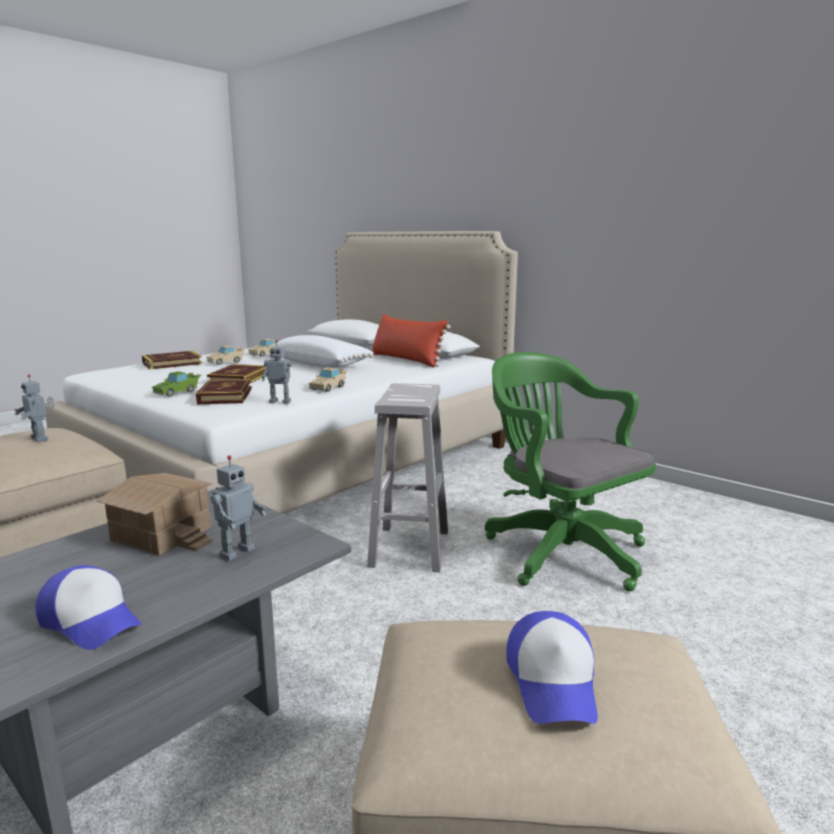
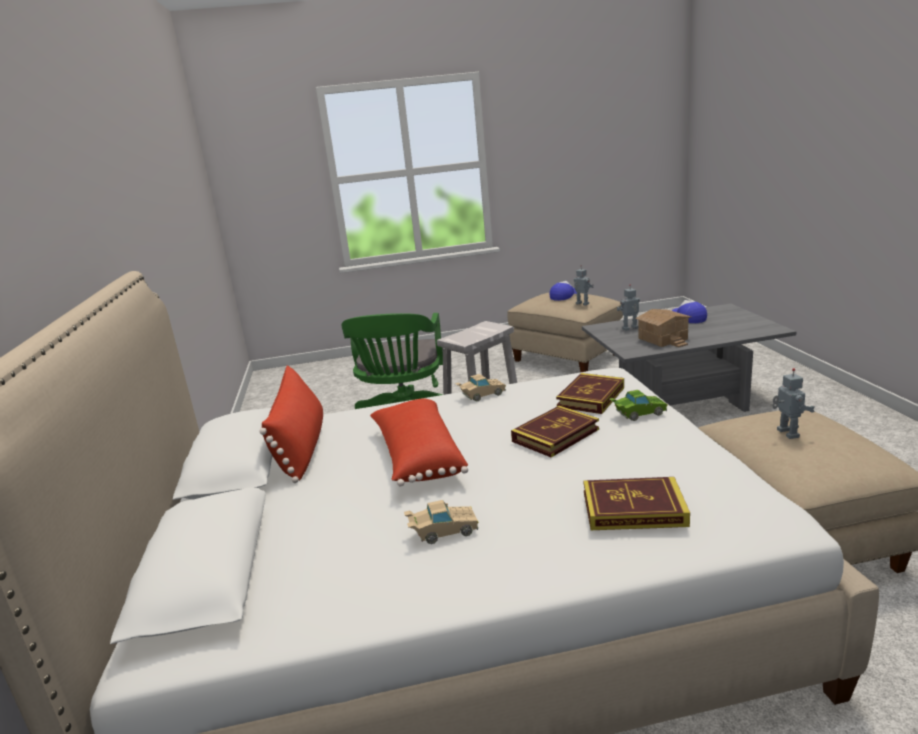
camera: 140 degrees left, 5 degrees up
(227, 362) = (539, 495): beige toy car -> none
(280, 402) = (547, 381): toy robot -> toy robot (581, 304)
(321, 365) = (417, 457): white pillow -> red pillow

